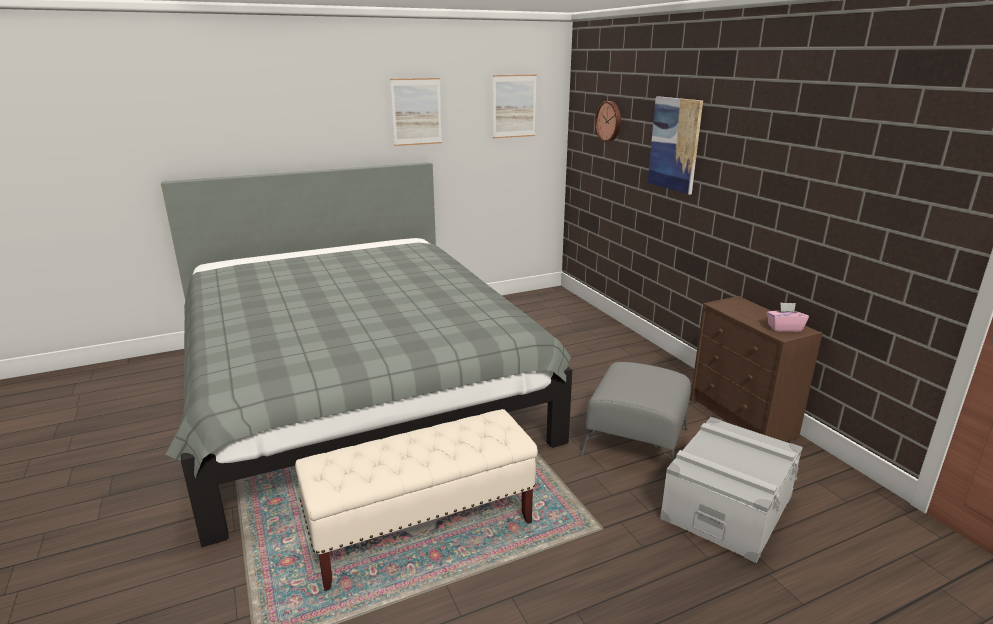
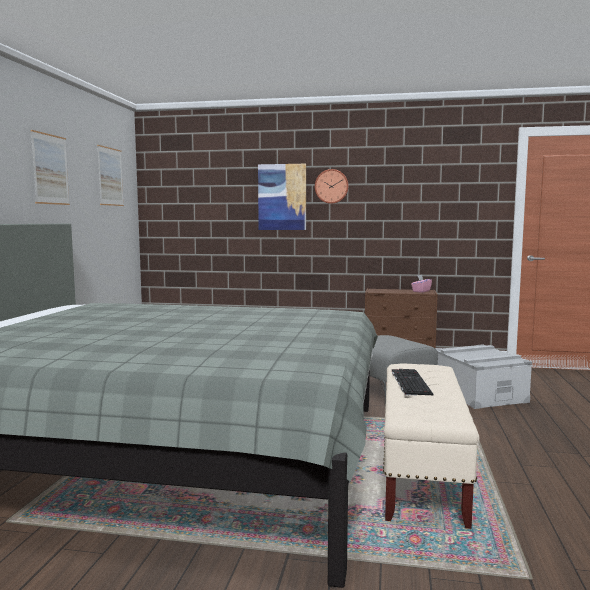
camera: 55 degrees left, 15 degrees down
(430, 435) = (409, 382): none -> keyboard
(609, 121) = (200, 189): wall clock -> wall clock (331, 186)

